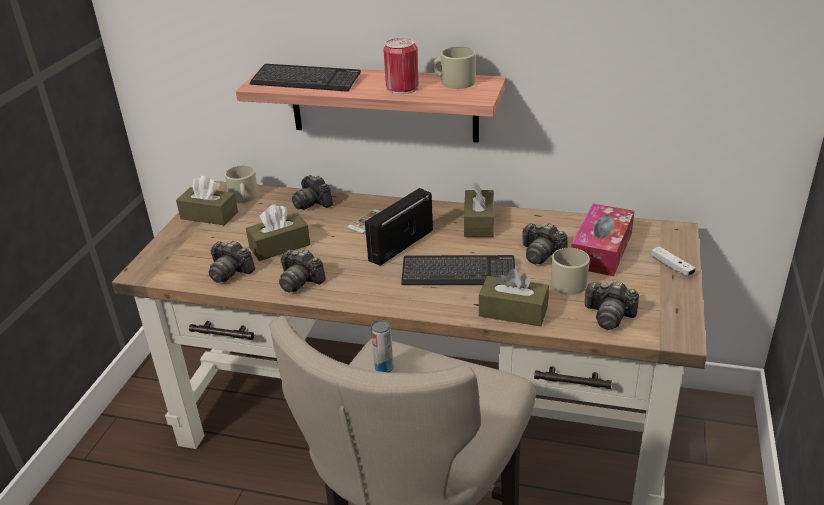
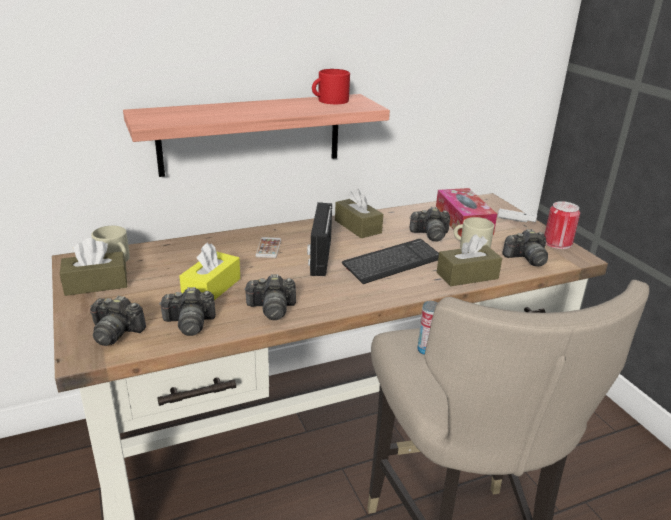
camera: 40 degrees left, 5 degrees down
(280, 246) = (211, 288): brown tissue box -> yellow tissue box
(305, 80) = (194, 114): keyboard -> none
(313, 203) = (195, 247): camera -> camera (116, 332)
(402, 88) = (295, 108): can -> can (557, 243)
(453, 82) = (329, 100): beige mug -> red mug

